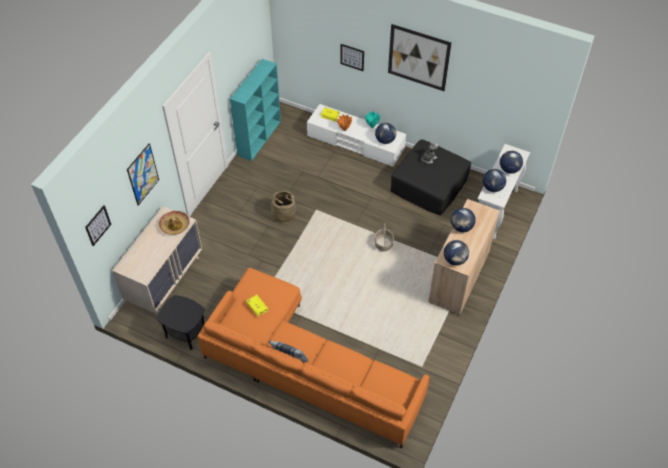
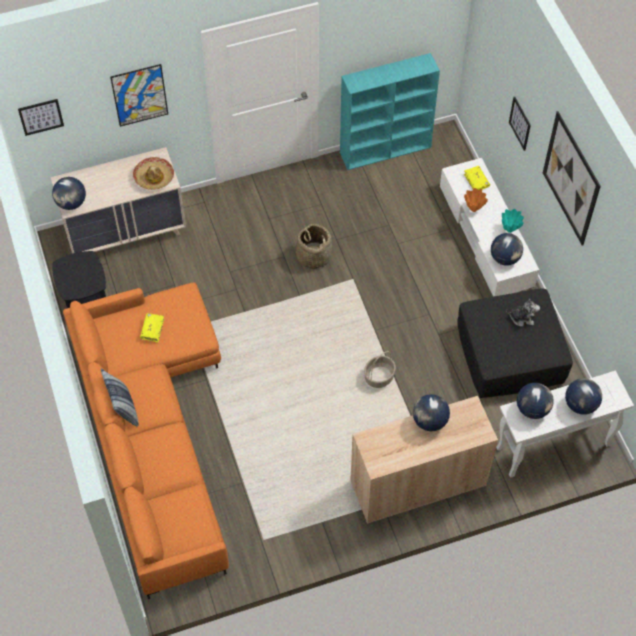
camera: 45 degrees right, 5 degrees up
(455, 260) = (377, 450): globe -> globe (71, 203)

